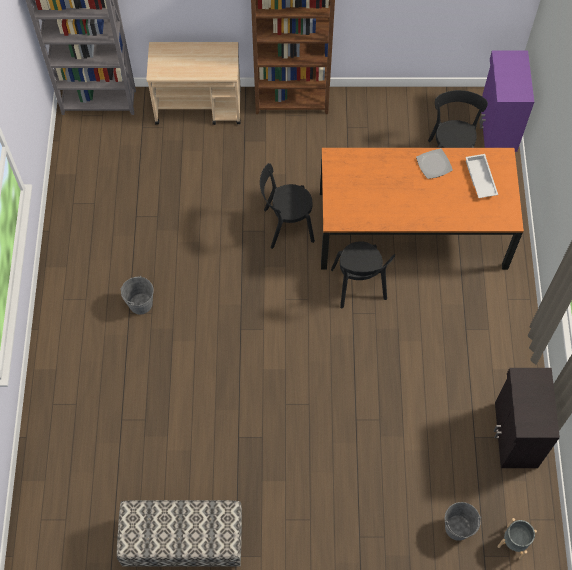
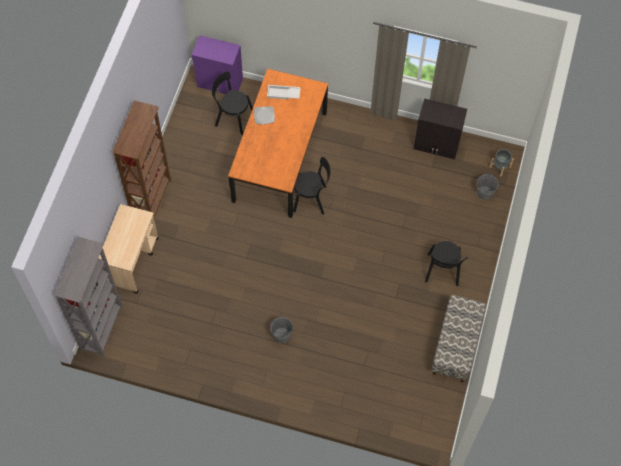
camera: 75 degrees left, 0 degrees up
(286, 226) = (251, 230): black chair -> black chair (442, 272)

